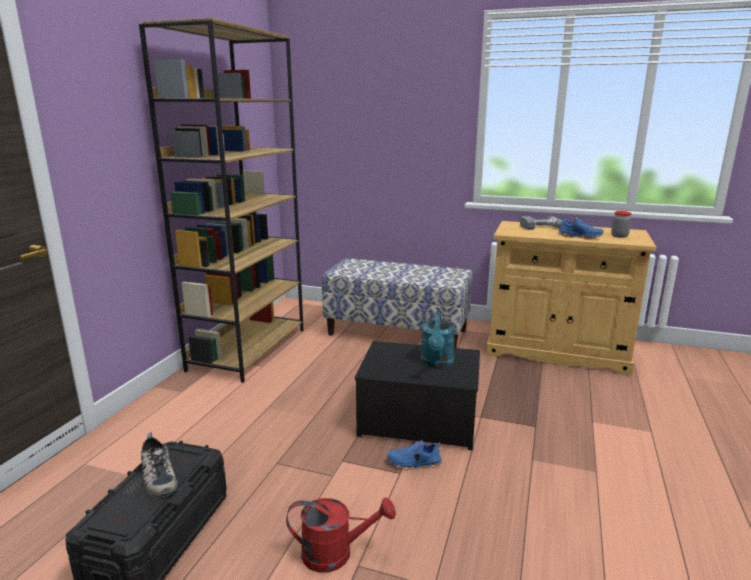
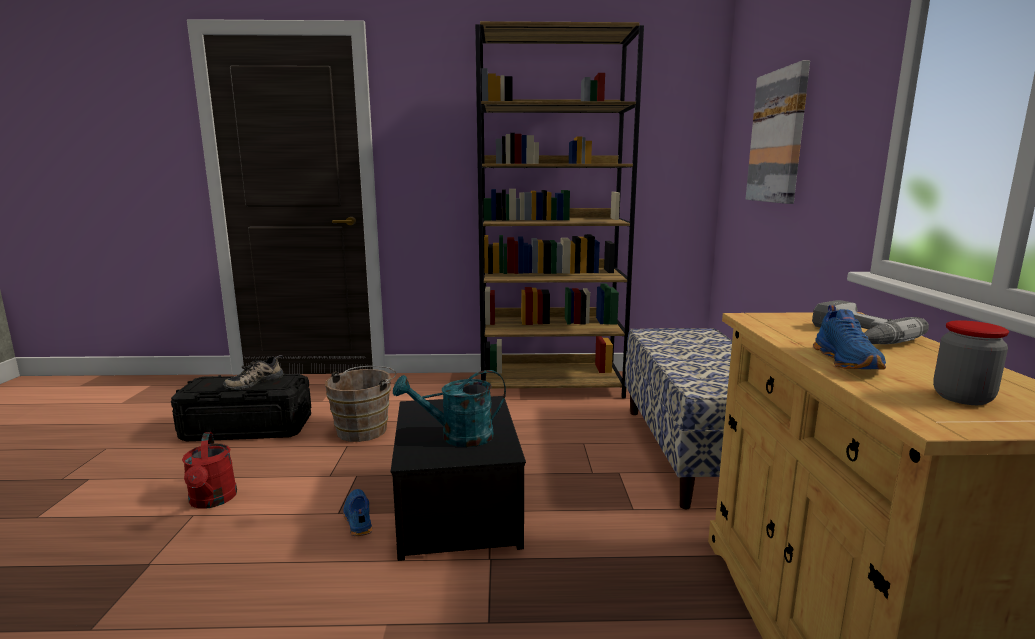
camera: 70 degrees right, 5 degrees down
(248, 450) = (365, 429): none -> brown bucket
(363, 127) = (778, 137): none -> picture

